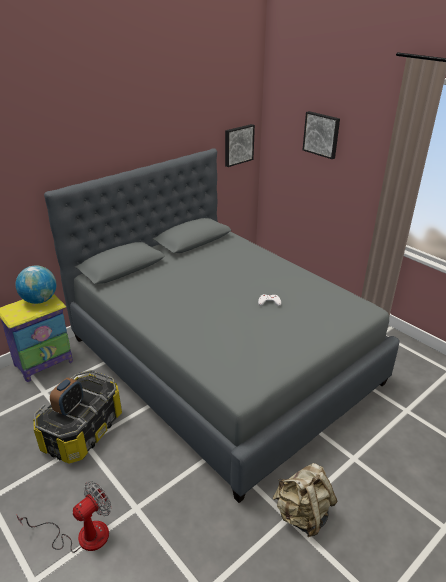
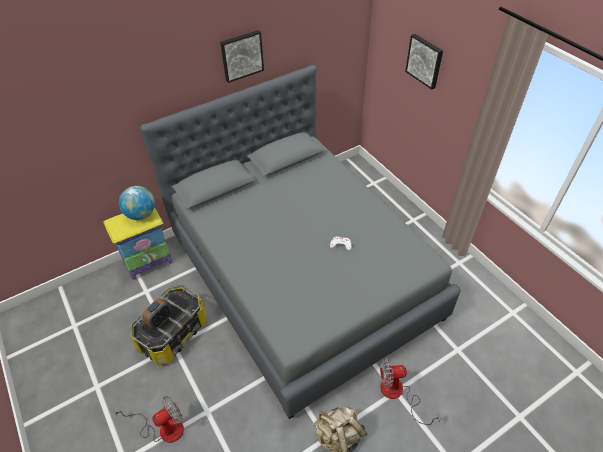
camera: 10 degrees right, 15 degrees up
(238, 145) = (342, 55): picture -> picture (241, 55)
(357, 461) = (398, 394): none -> fan

